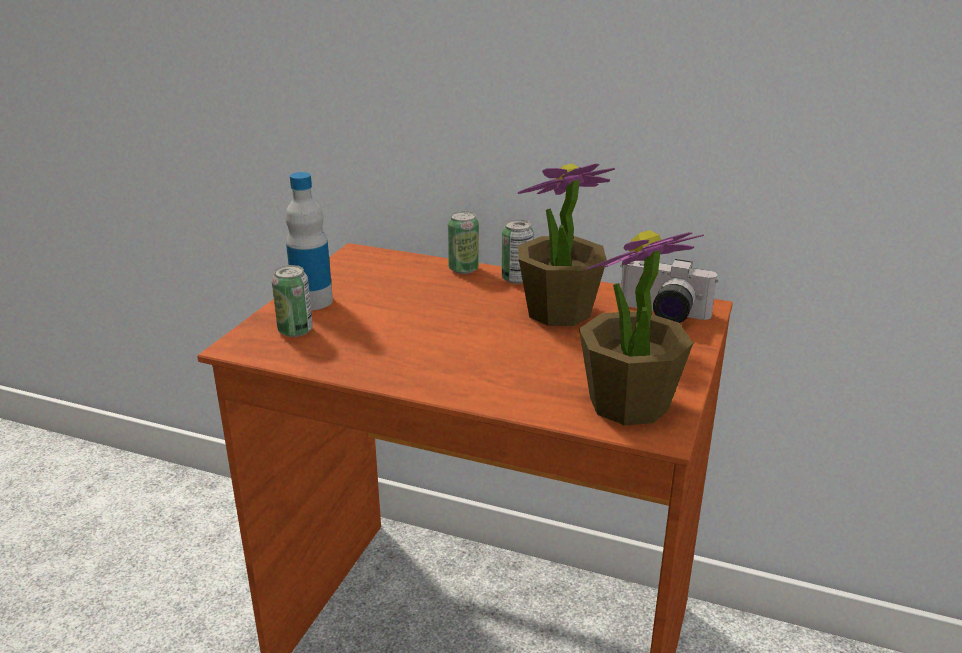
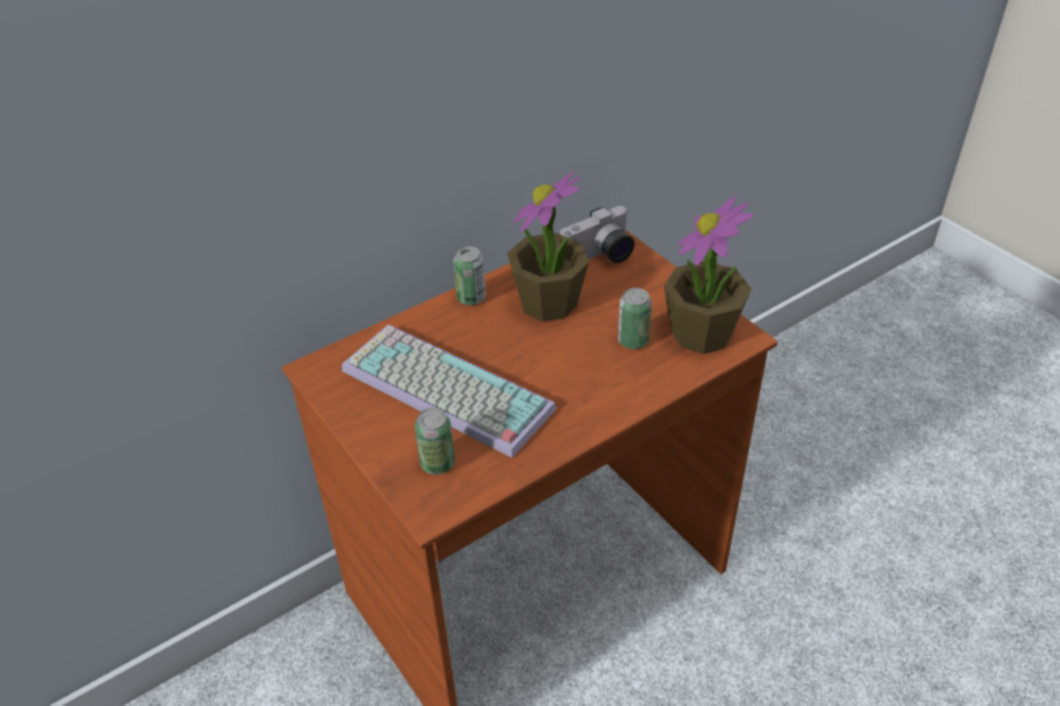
camera: 55 degrees left, 15 degrees up
(312, 301) = (389, 433): bottle -> none
(384, 304) = (441, 391): none -> keyboard
(463, 269) = (422, 318): can -> can (633, 341)

